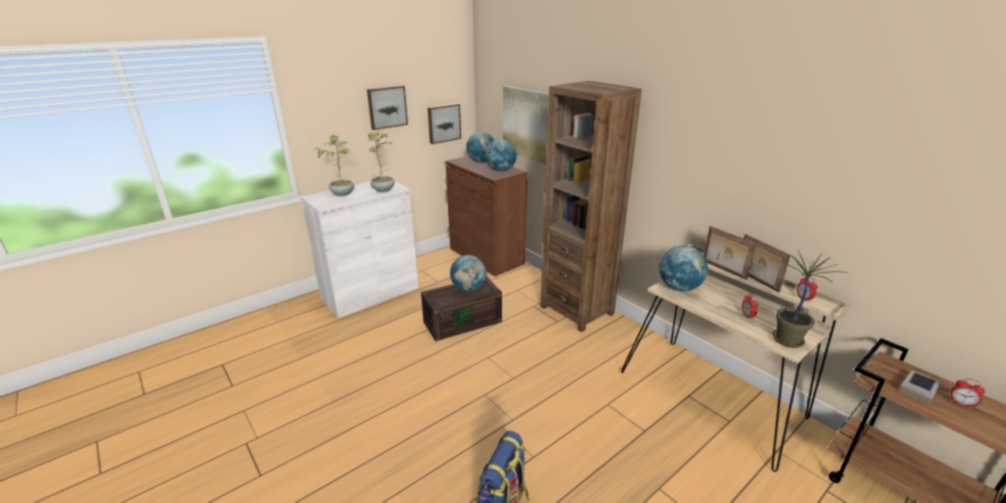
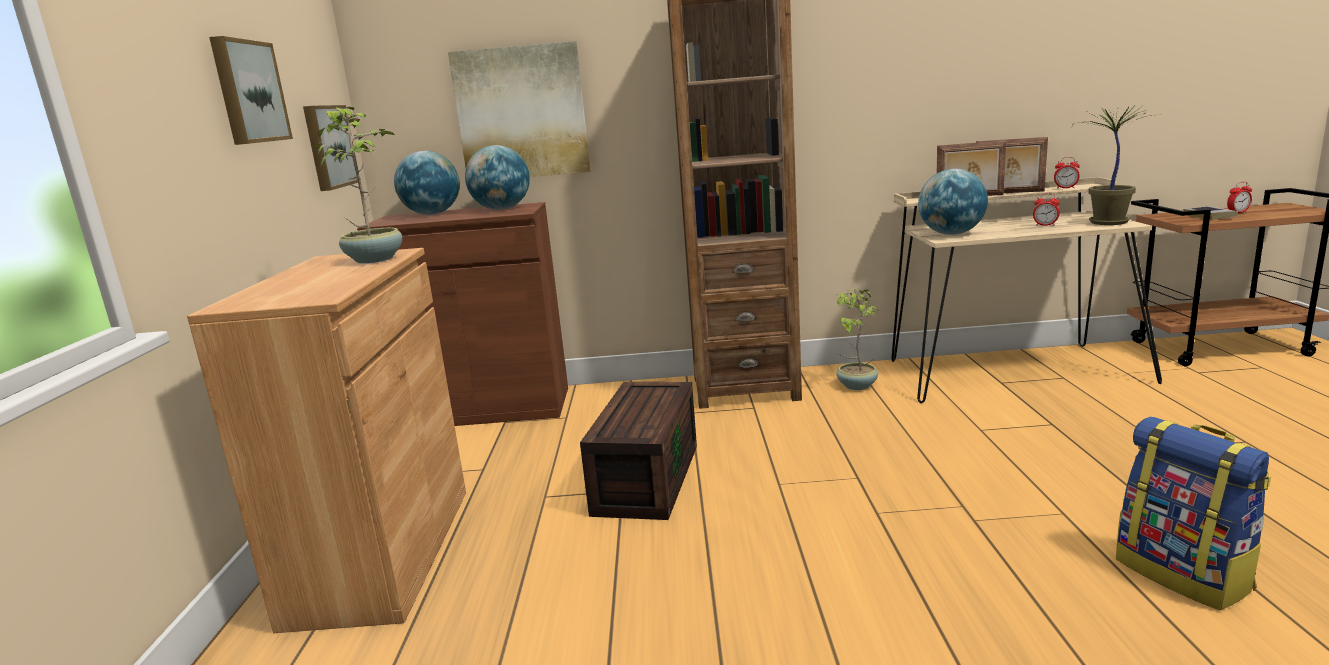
camera: 50 degrees left, 10 degrees down
(342, 193) = (294, 284): potted plant -> potted plant (856, 386)
(370, 293) = (383, 553): white cabinet -> brown cabinet
(468, 288) = (640, 401): globe -> none

